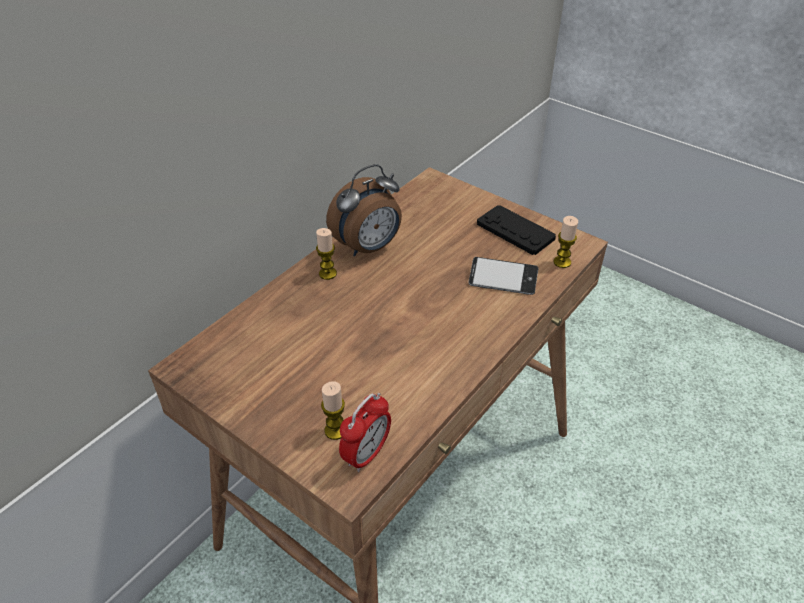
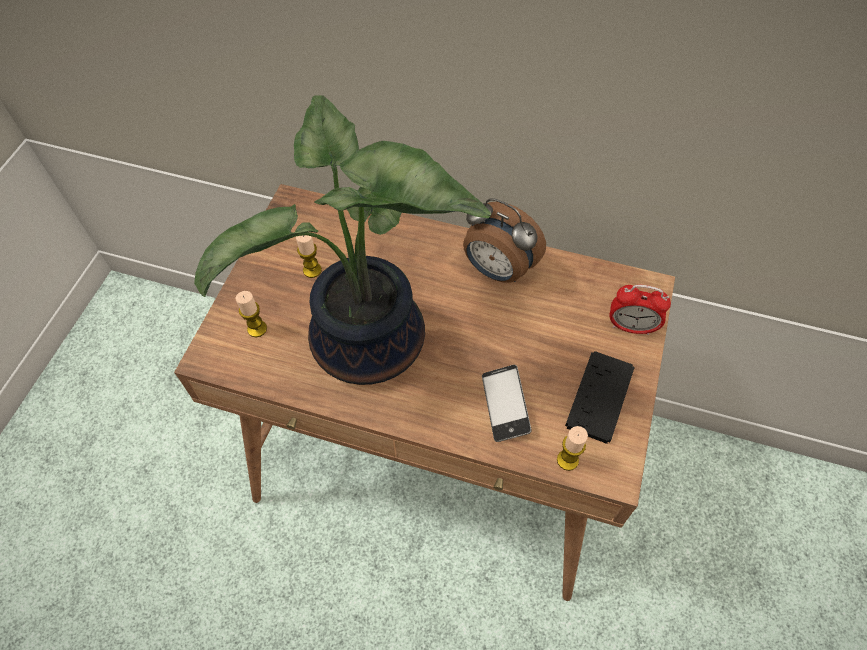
camera: 70 degrees right, 15 degrees up
(327, 273) = (443, 252): candle -> candle (312, 270)
(366, 454) = (239, 359): alarm clock -> alarm clock (631, 327)
(404, 348) = (368, 347): none -> potted plant

